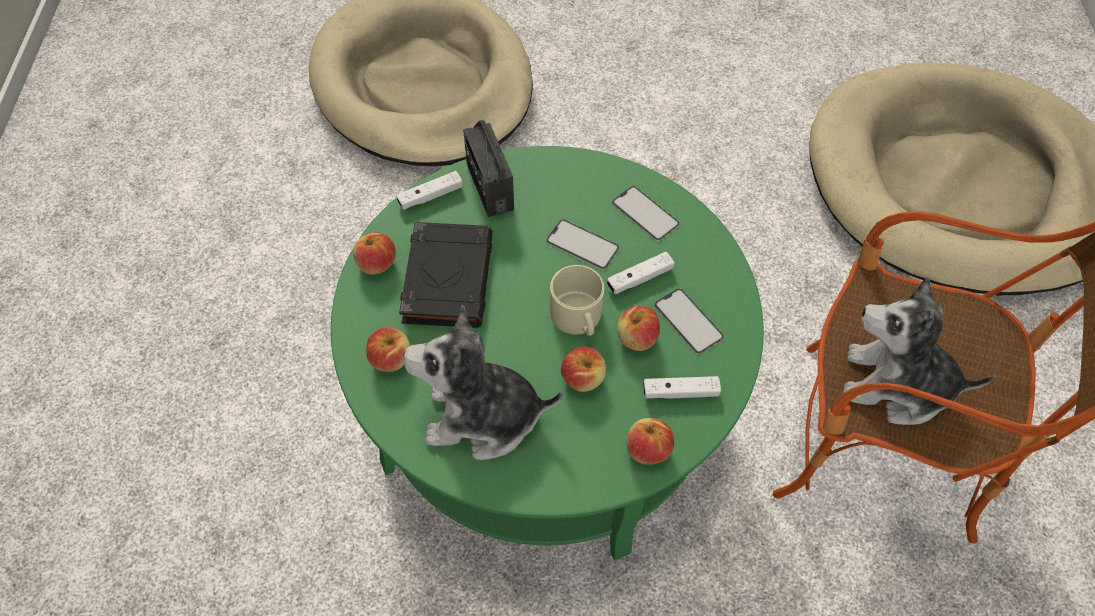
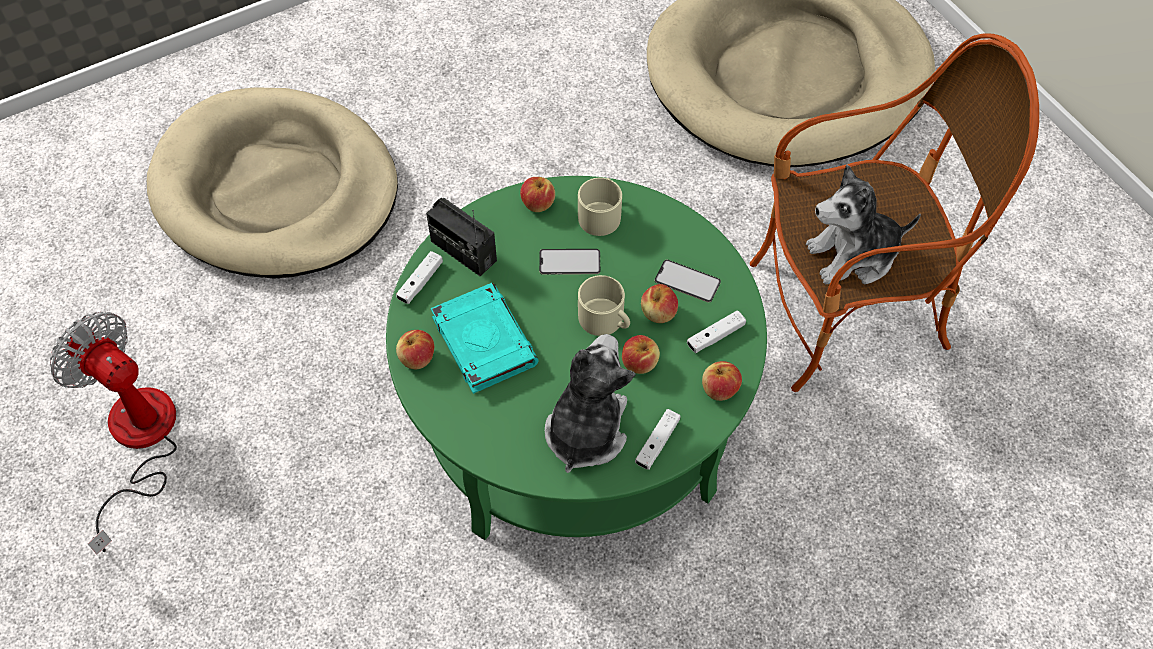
camera: 30 degrees left, 0 degrees up
(174, 235) = (138, 442): none -> fan
(391, 358) = (484, 424): apple -> apple (538, 203)
(447, 278) = (483, 341): black book -> turquoise book
(482, 417) = (585, 430): plush toy -> plush toy turned 135 degrees clockwise
(639, 278) = (630, 266): white game controller -> white game controller (657, 443)
(645, 213) = (601, 214): phone -> beige mug

